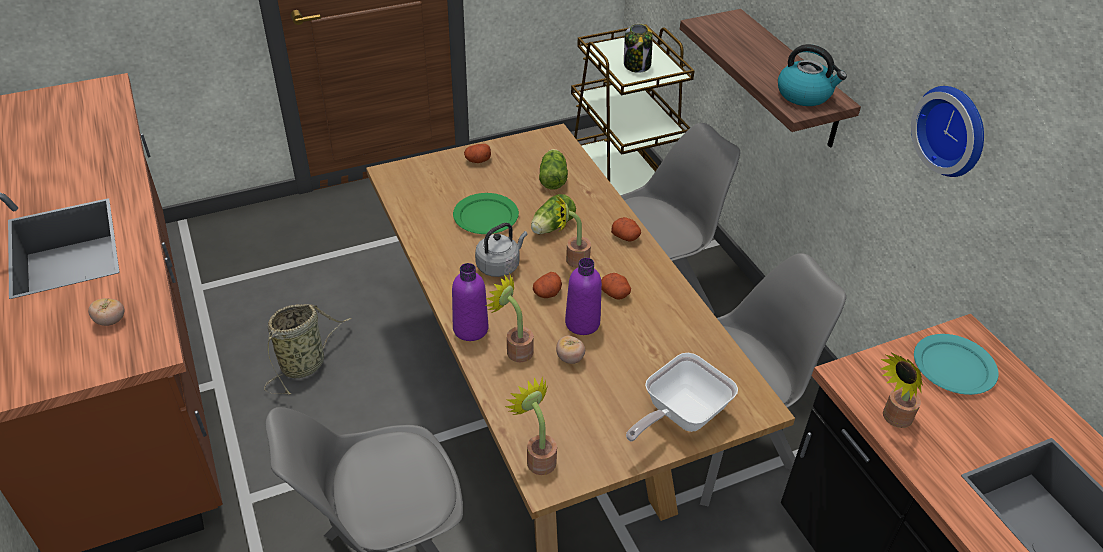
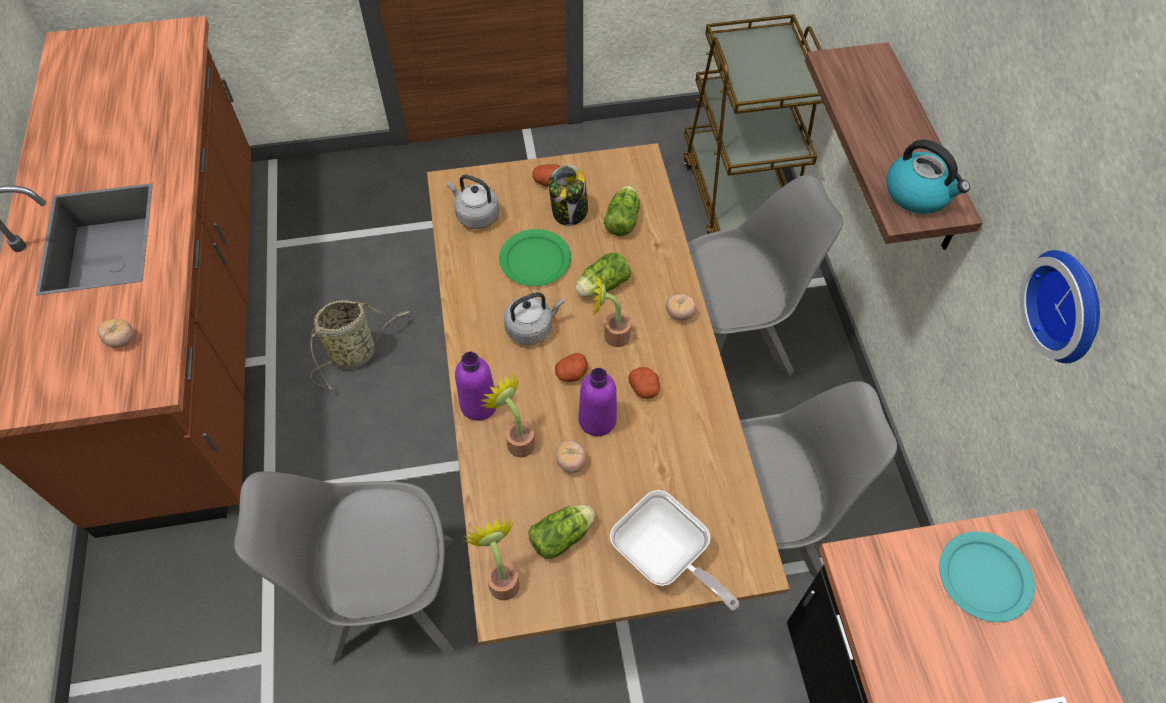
camera: 15 degrees right, 15 degrees up
(421, 192) = (475, 215): none -> grey kettle
(583, 414) = (564, 535): none -> lettuce
(626, 237) = (679, 314): potato -> tomato
(637, 65) = (766, 72): jar -> jar (569, 211)
(679, 415) = (664, 559): frying pan -> frying pan turned 105 degrees counterclockwise
(893, 419) = (887, 631): potted plant -> none

